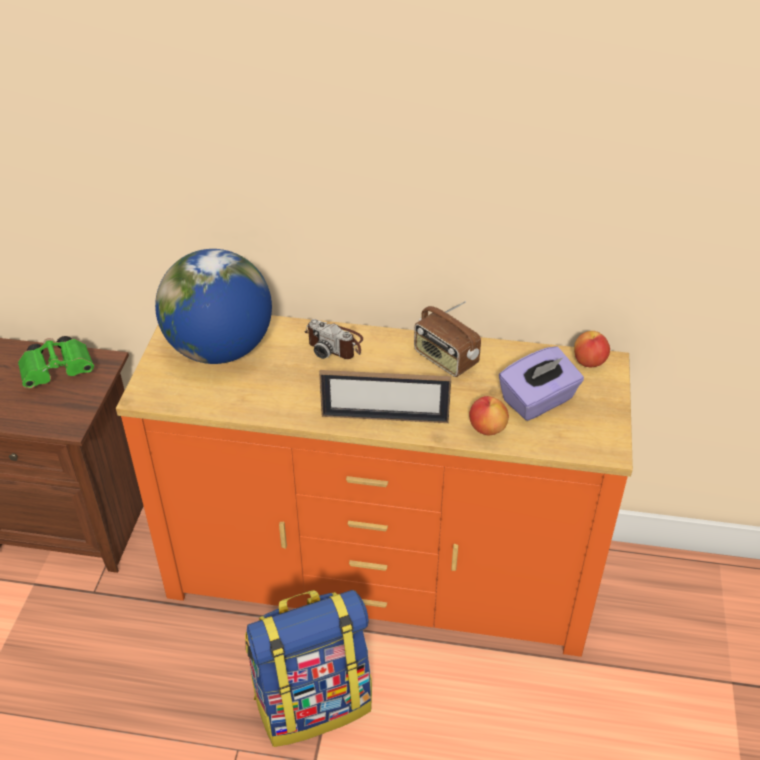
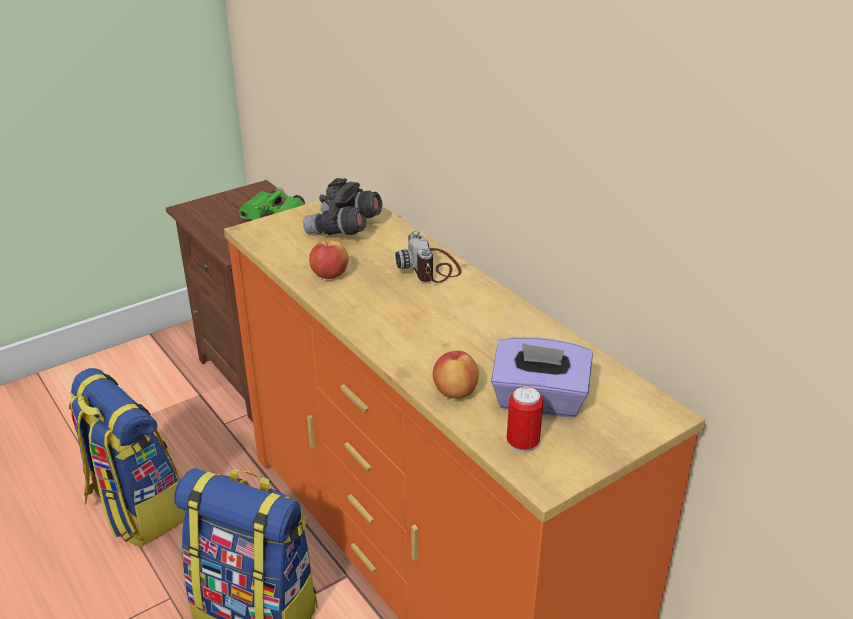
camera: 45 degrees right, 10 degrees down
(113, 715) = (135, 509): none -> backpack
(220, 349) = (344, 230): globe -> grey binoculars
(385, 418) = (384, 335): picture frame -> none
(445, 359) = (503, 324): radio -> none
(568, 435) = (522, 443): none -> can
(589, 362) = (644, 402): apple -> apple (329, 275)

